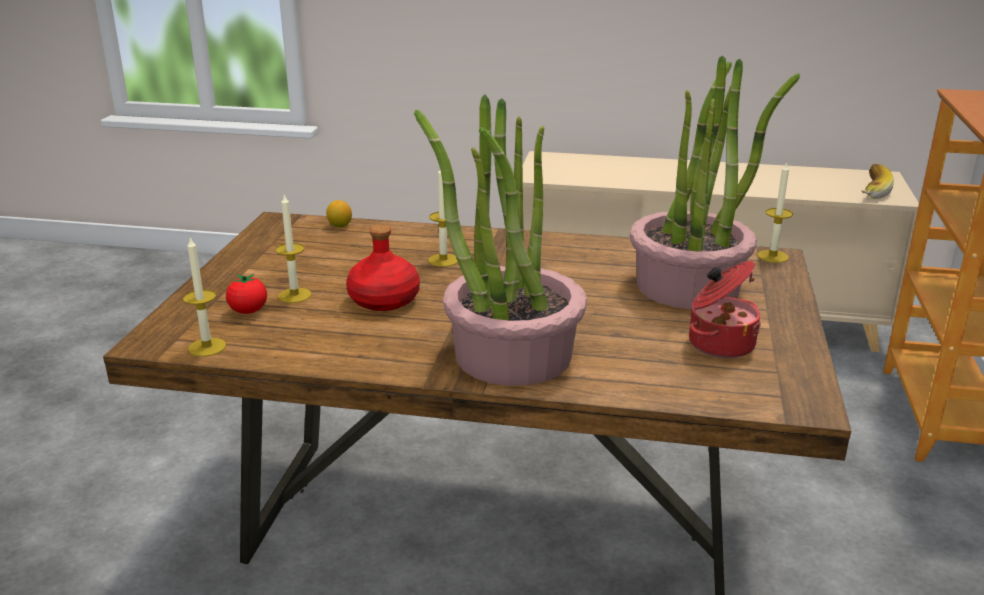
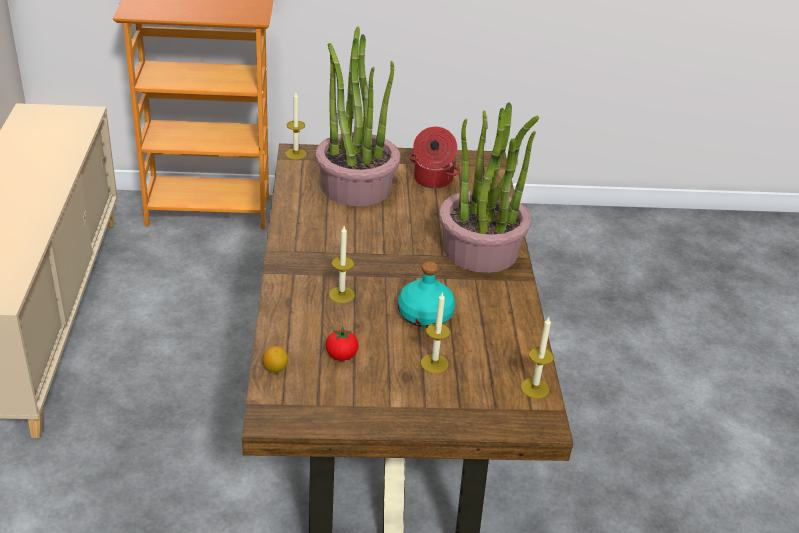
camera: 105 degrees left, 10 degrees up
(248, 311) = (471, 382): tomato -> tomato (341, 356)
(383, 300) = (425, 315): red bottle -> turquoise bottle
(869, 191) = (67, 122): banana -> none

